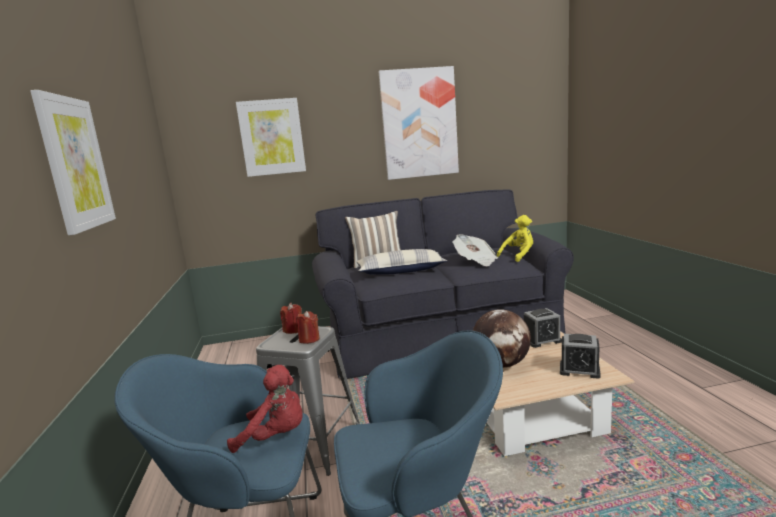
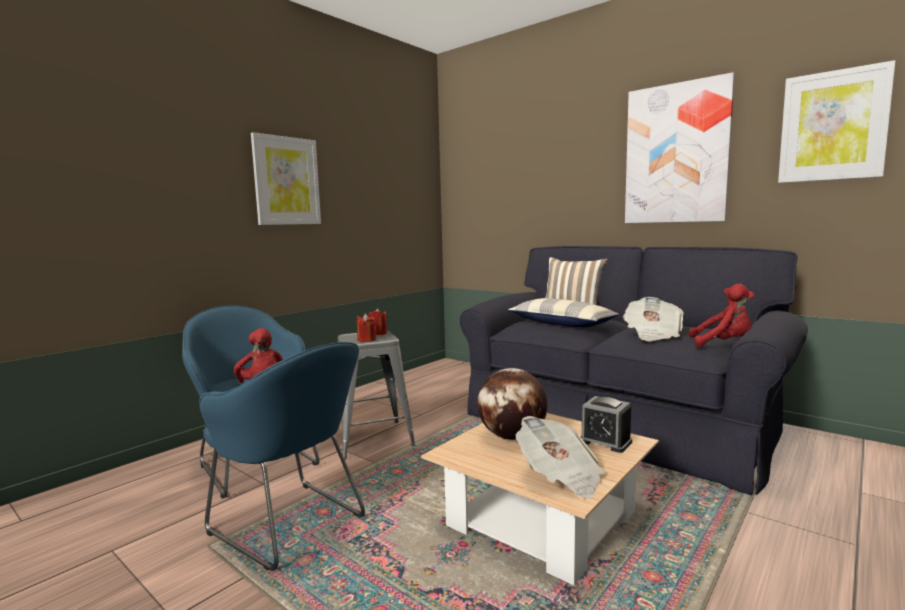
camera: 50 degrees right, 5 degrees down
(272, 137) = (516, 172): picture -> picture (833, 126)
(518, 256) = (722, 344): yellow plush toy -> red plush toy
(579, 370) = (560, 477): alarm clock -> newspaper

